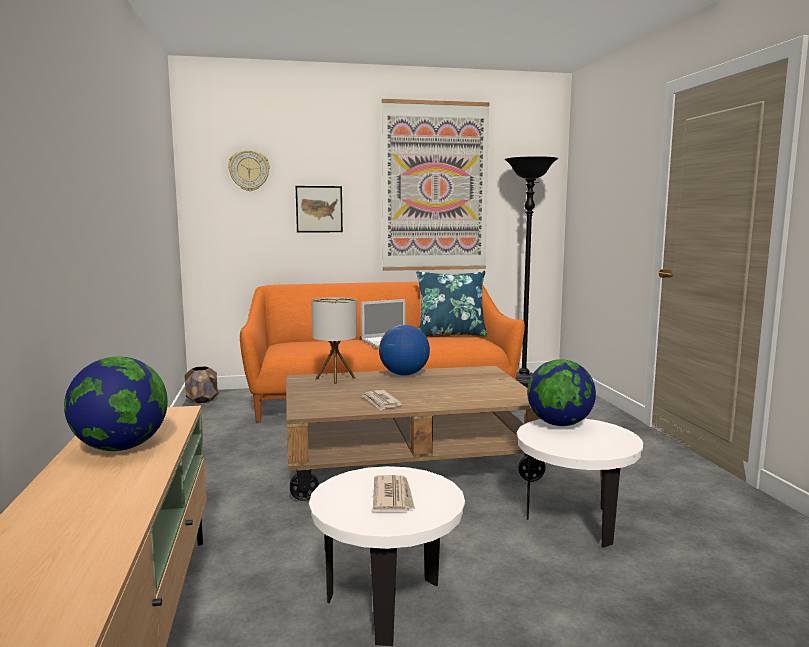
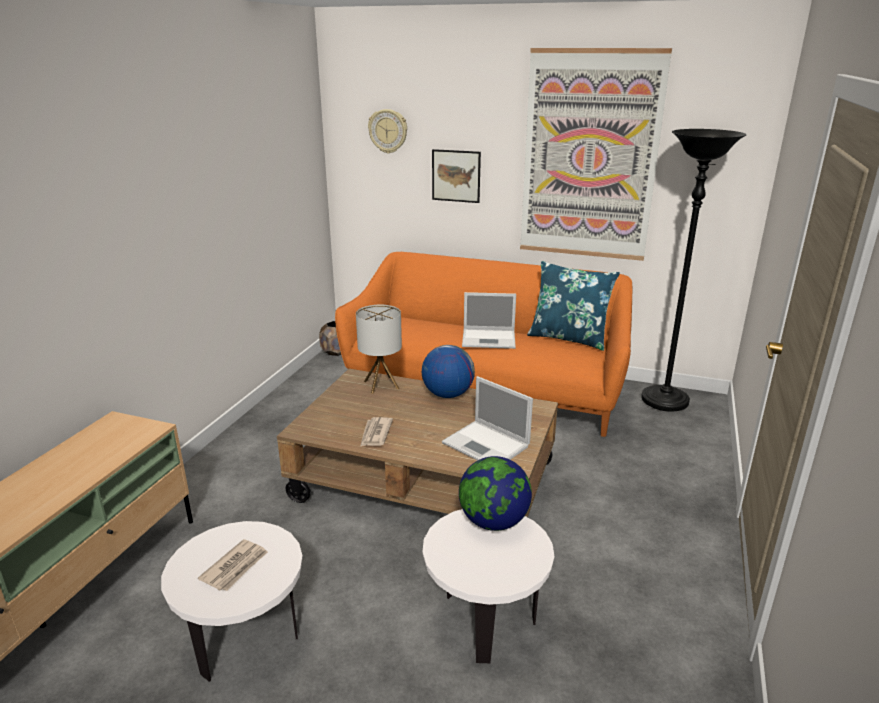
camera: 30 degrees right, 15 degrees up
(121, 447) = (69, 466): globe -> none
(484, 391) = (487, 445): none -> laptop

